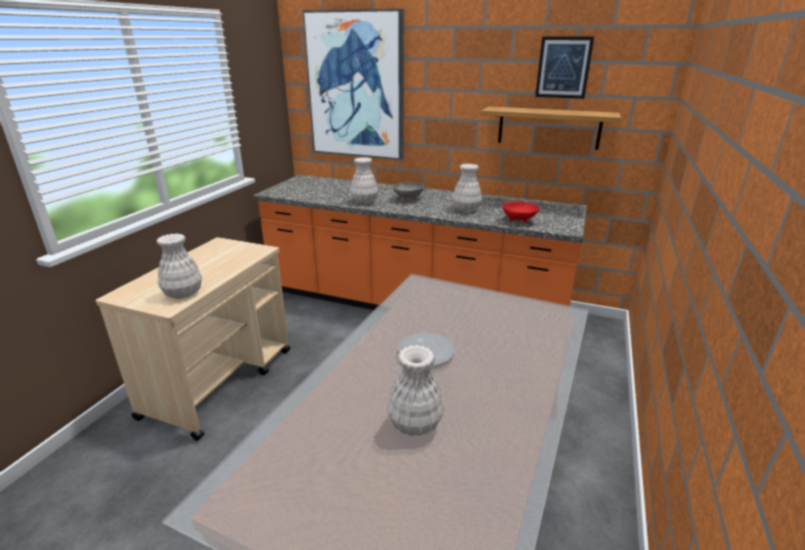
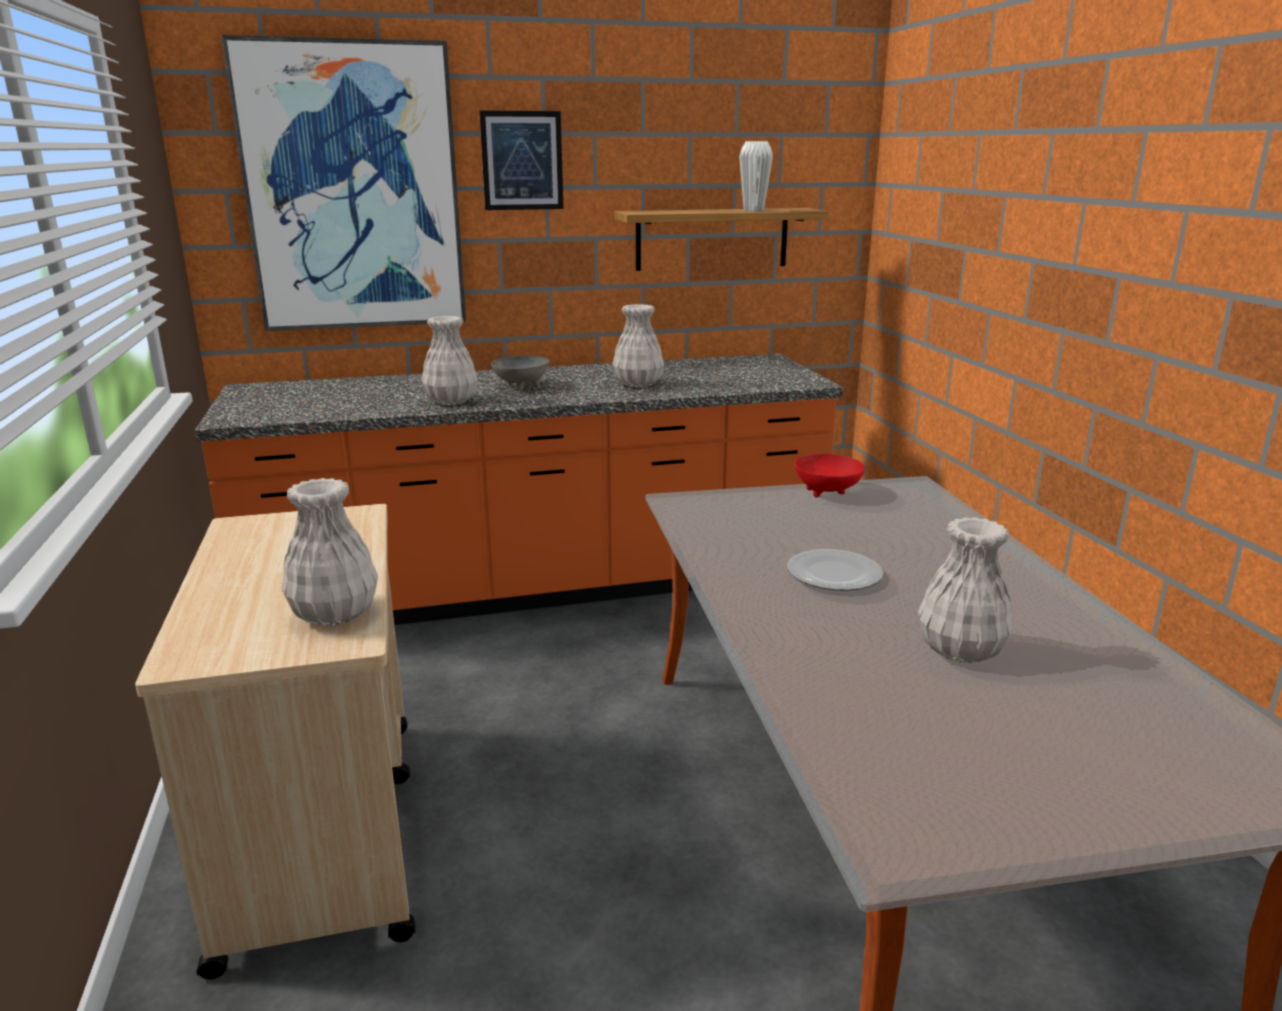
camera: 35 degrees left, 5 degrees down
(518, 221) = (735, 385): red bowl -> red bowl (826, 493)
(563, 67) = (724, 143): picture -> picture (522, 161)
(569, 112) = (753, 210): none -> white vase

